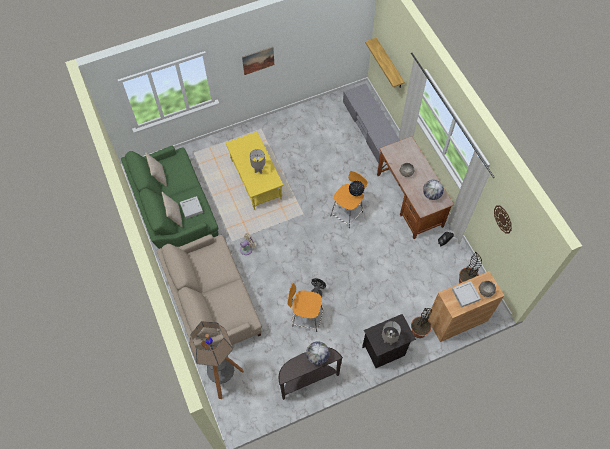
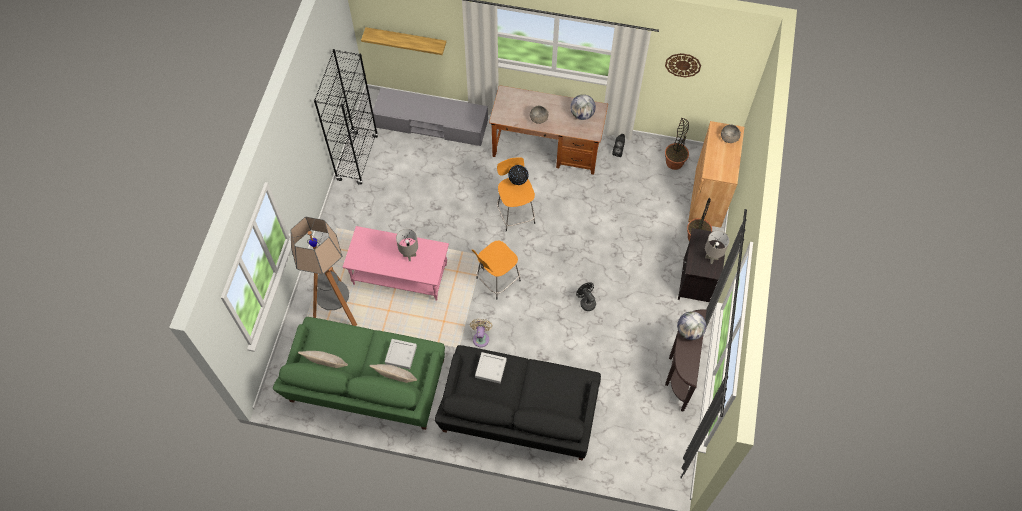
camera: 55 degrees left, 0 degrees up
(212, 301) = (519, 413): beige sofa -> black sofa
(224, 378) = (619, 456): floor lamp -> floor lamp (338, 310)
(255, 180) = (399, 275): yellow coffee table -> pink coffee table
(258, 60) = (300, 149): picture -> none
(306, 317) = (607, 330): orange stool -> orange stool (497, 280)
(315, 108) = (357, 158): none -> black bookcase
(465, 295) = (721, 157): grey tray -> grey tray (490, 368)

